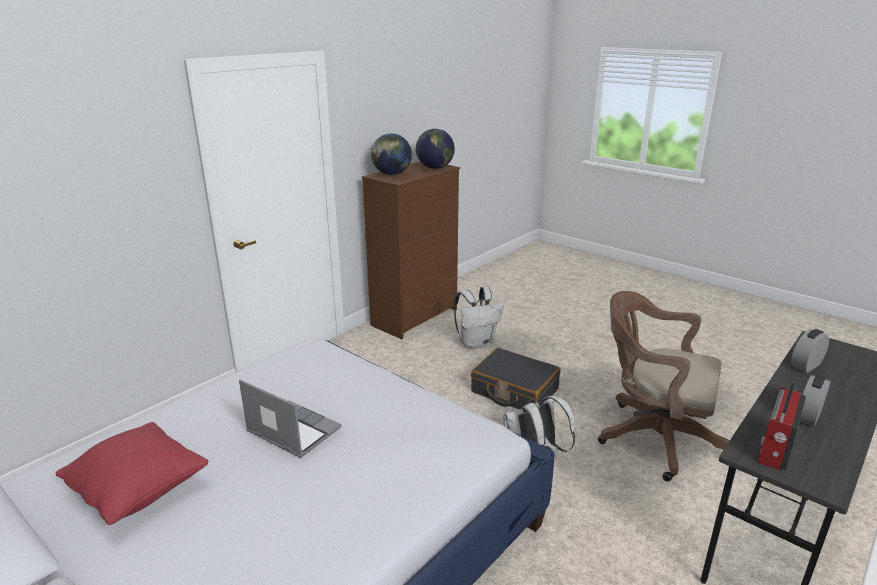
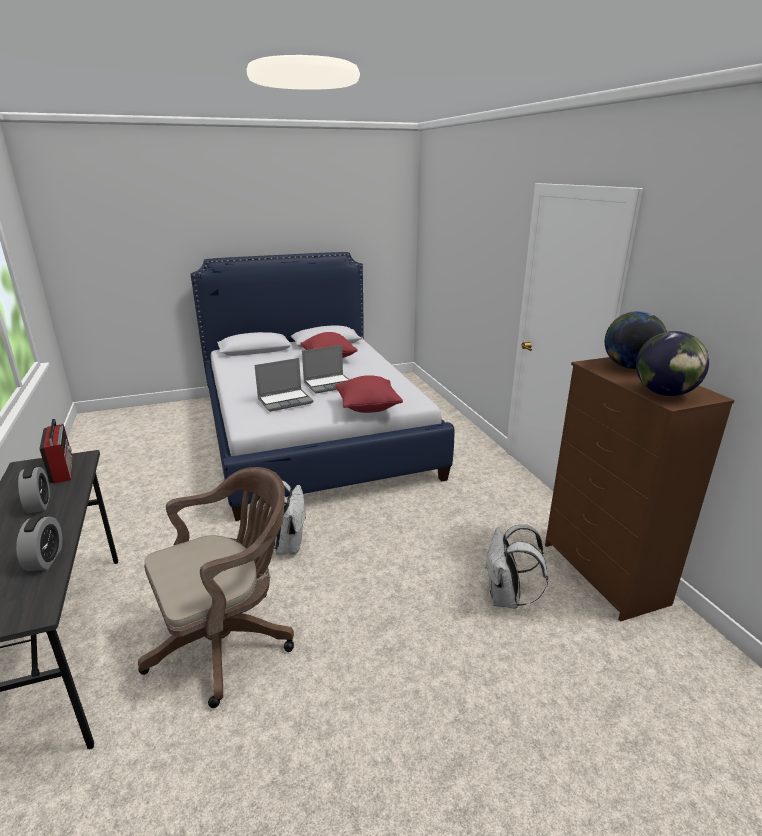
camera: 120 degrees right, 0 degrees up
(356, 372) = (368, 408): none -> red pillow
(392, 439) = (285, 401): none -> laptop
(514, 391) = (386, 581): black suitcase -> none

